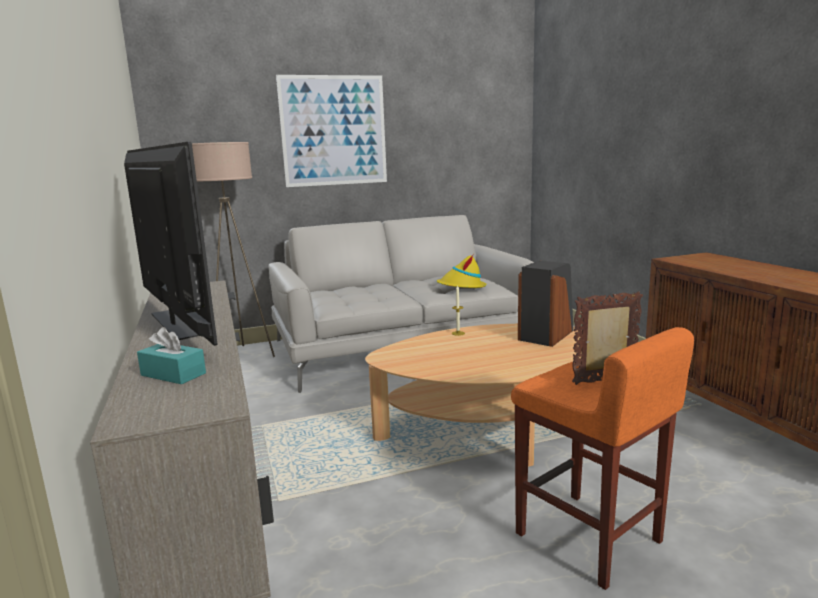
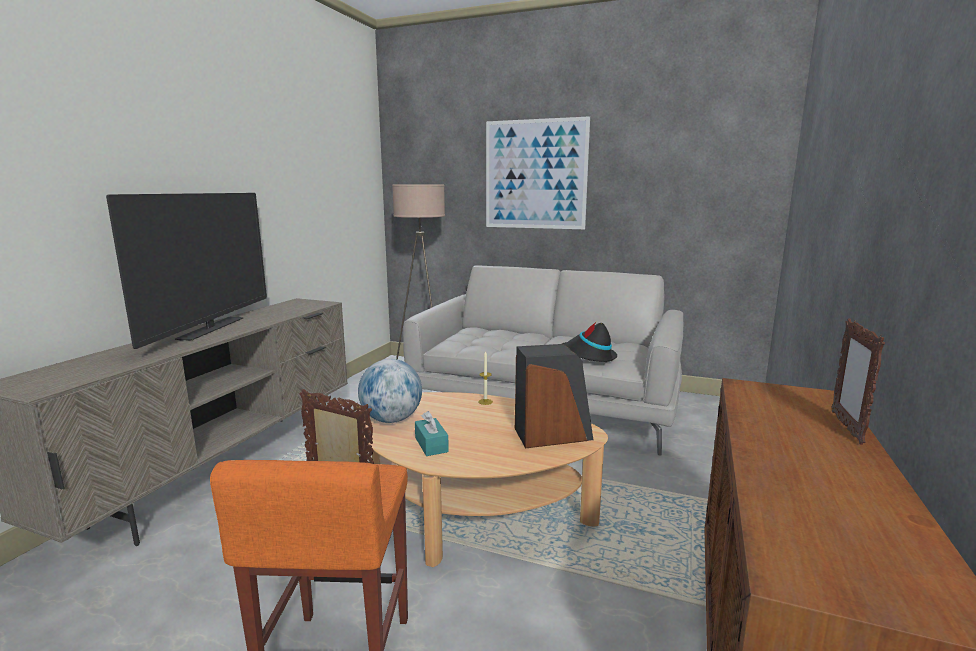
camera: 40 degrees right, 0 degrees up
(173, 374) = (101, 362): turquoise tissue box -> turquoise tissue box (431, 444)
(425, 364) = (391, 420): none -> globe
(461, 287) = (588, 356): yellow hat -> black hat
(750, 262) = (846, 427): none -> picture frame

